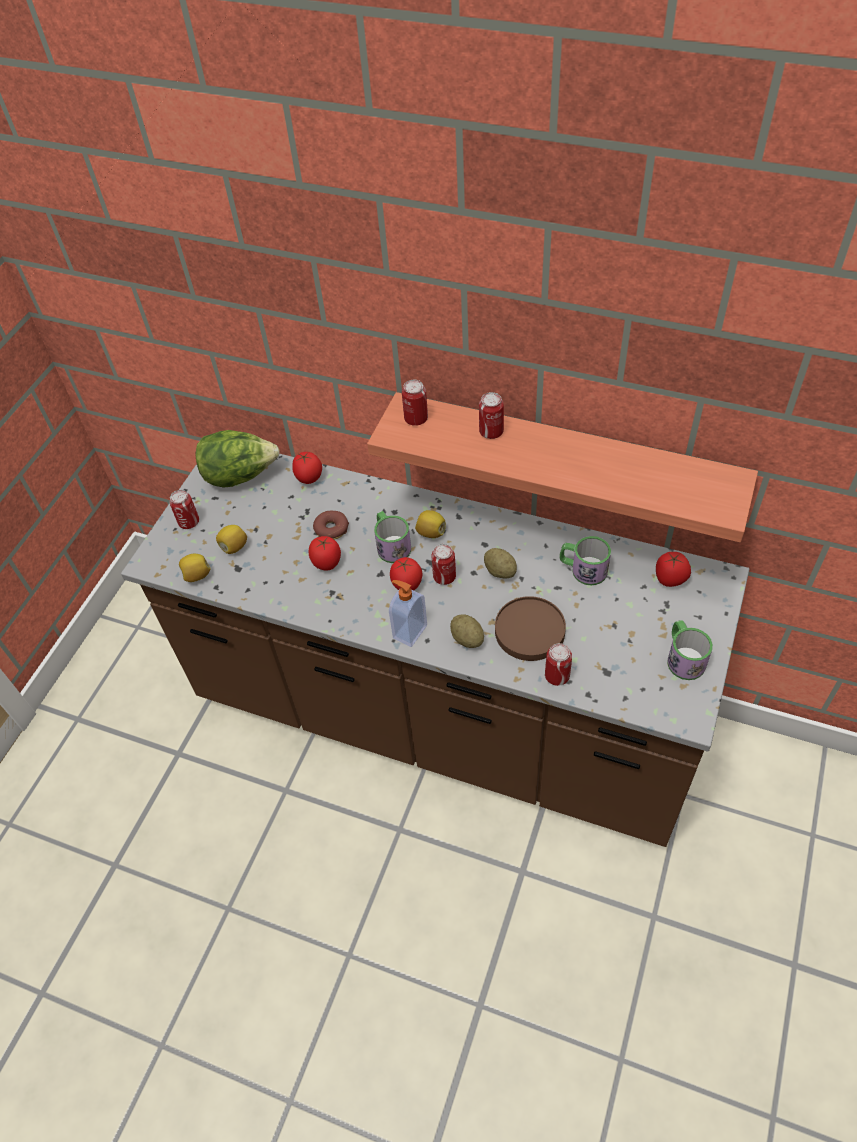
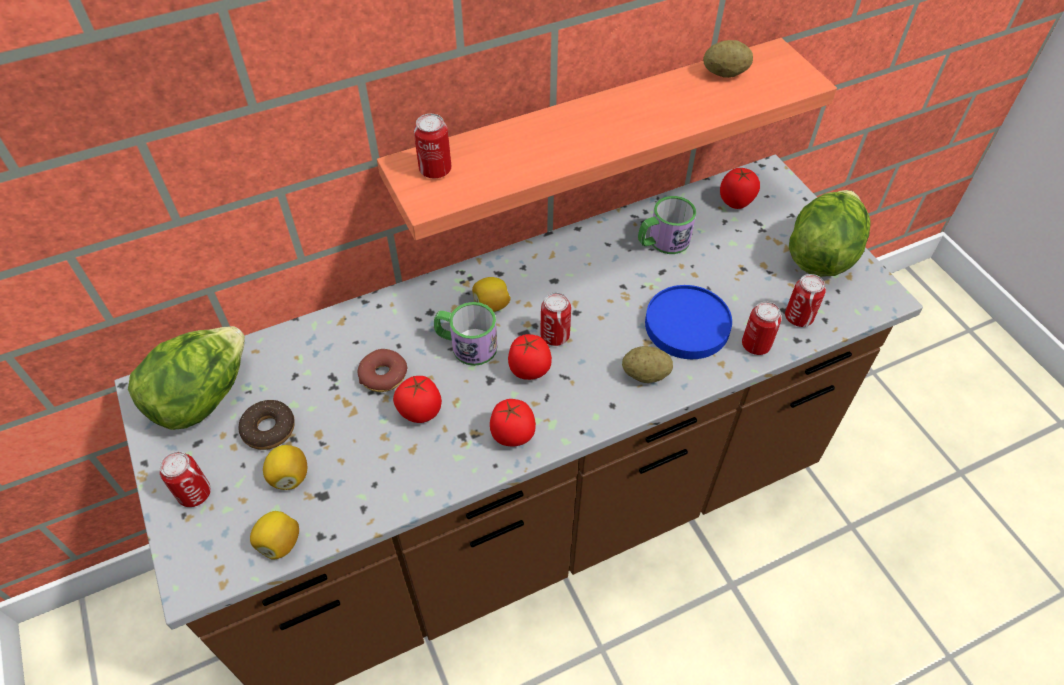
camera: 50 degrees left, 0 degrees up
(250, 515) = (269, 429): none -> donut
(309, 479) = (294, 344): tomato -> tomato (513, 435)
(409, 631) = (586, 411): soap dispenser -> none
(491, 432) = (527, 137): can -> can (798, 317)
(500, 571) = (597, 294): potato -> potato (725, 73)
(529, 631) = (687, 325): brown plate -> blue plate
(683, 657) = (821, 254): mug -> lettuce

